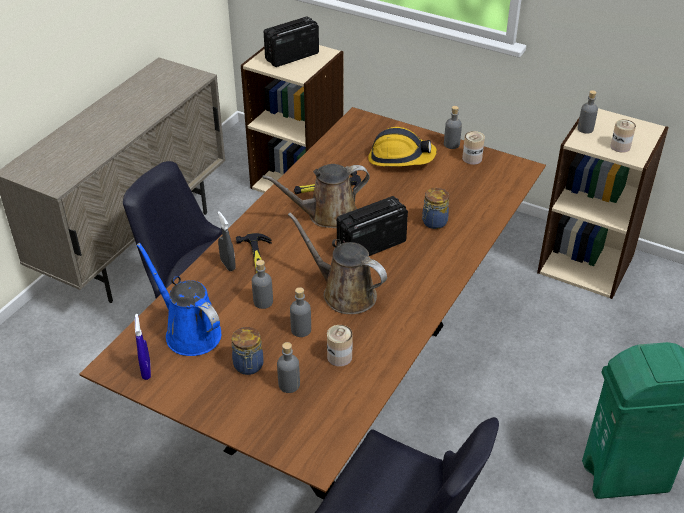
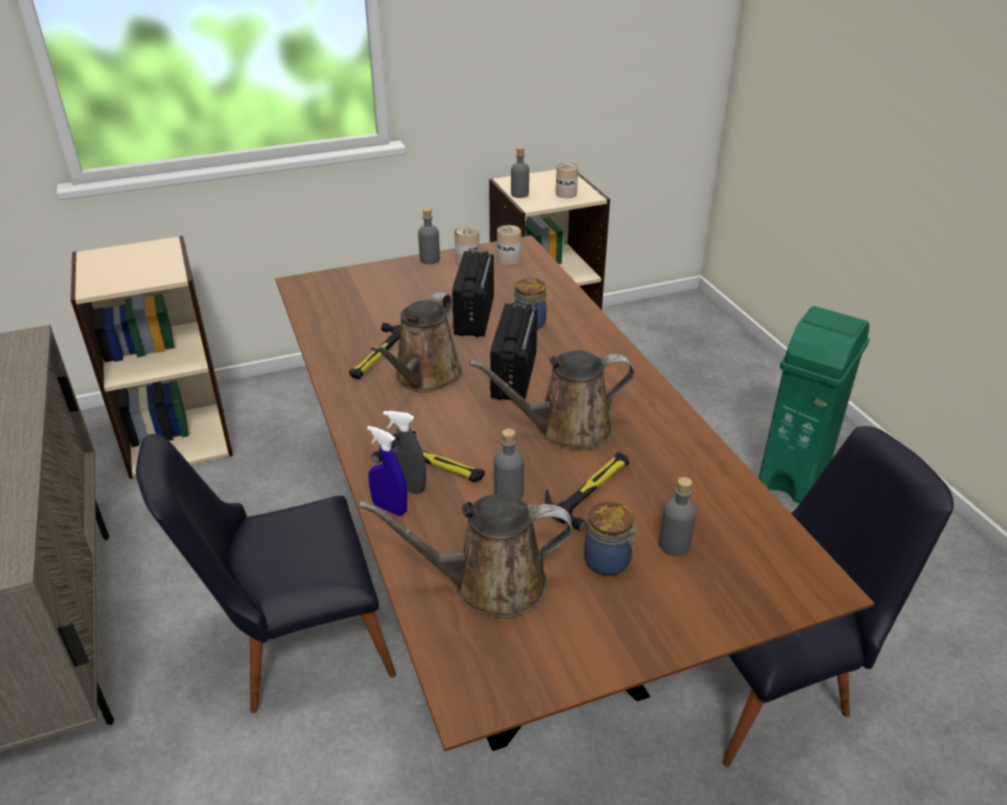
camera: 50 degrees left, 5 degrees down
(146, 371) = (518, 665): blue spray bottle -> blue spray bottle (389, 508)
(189, 332) = (489, 584): blue watering can -> brown watering can
(291, 57) = (127, 265): radio -> radio (474, 317)
(301, 330) = (590, 489): grey bottle -> hammer
(339, 357) = (665, 483): can -> can (509, 259)
(400, 158) = (404, 293): hard hat -> none

